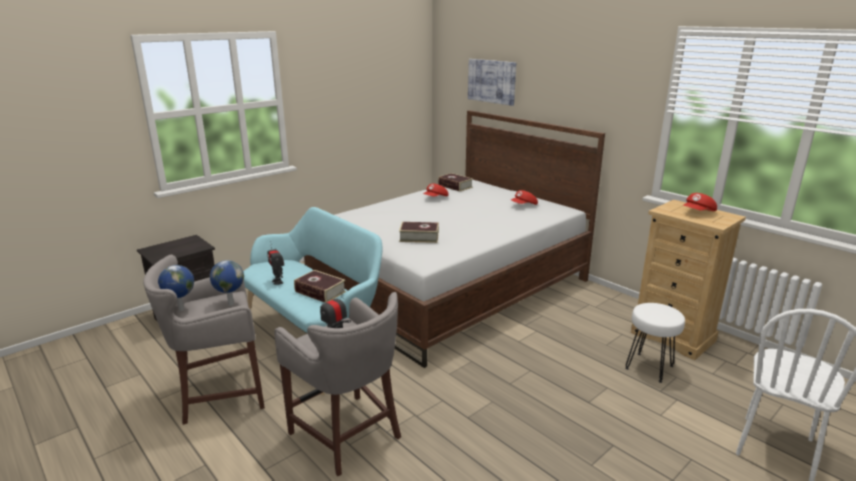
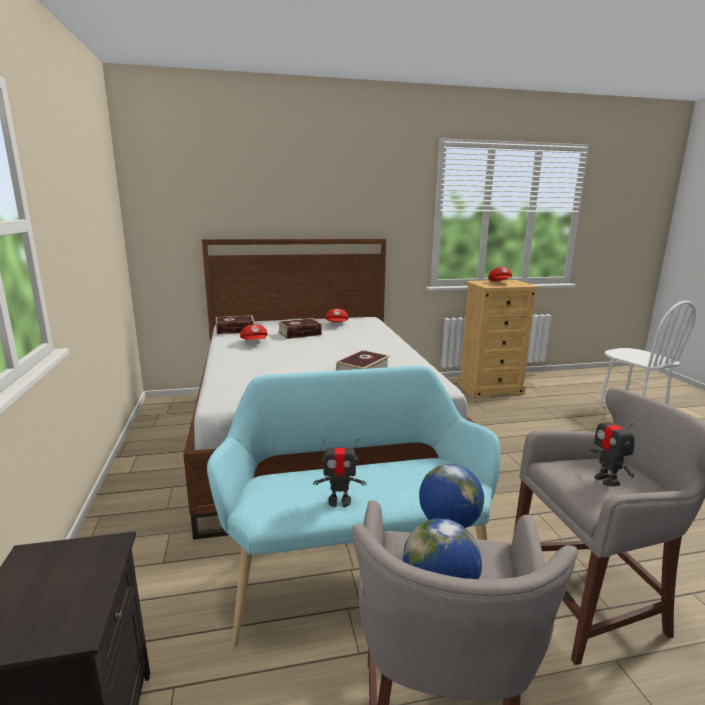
camera: 60 degrees left, 5 degrees down
(320, 292) = (408, 474): book -> book (300, 333)
(491, 81) = (233, 200): picture -> none
(649, 367) = (526, 410): white stool -> none

